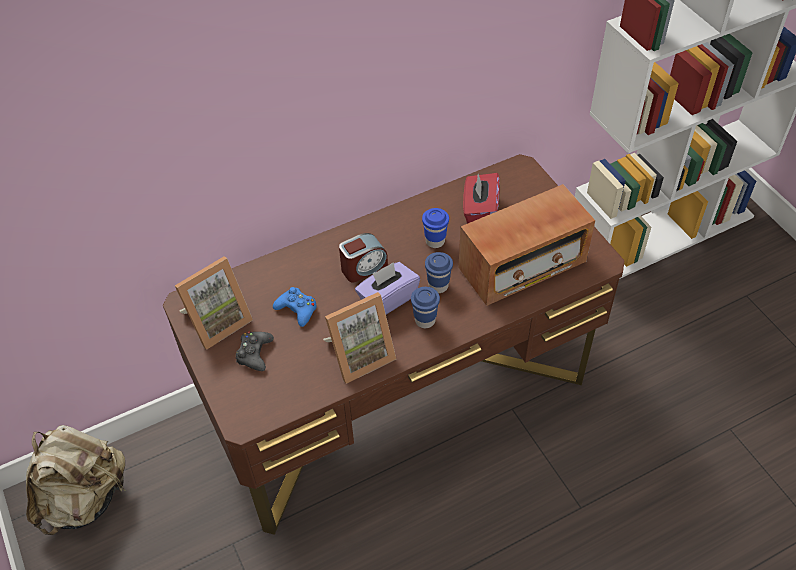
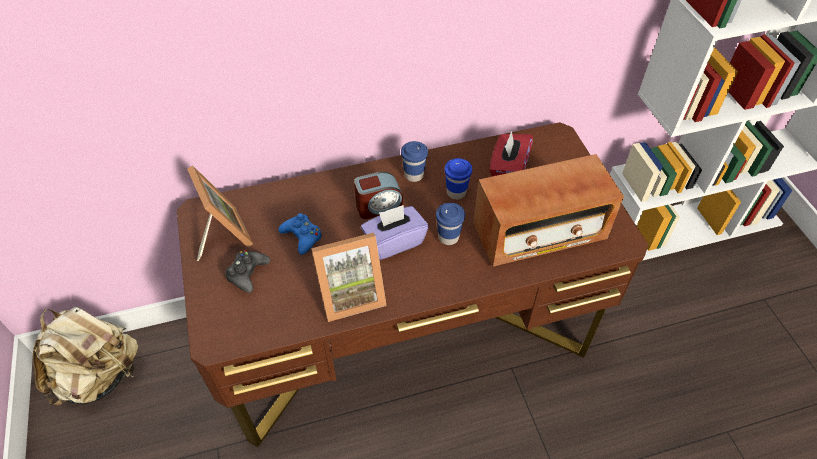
camera: 10 degrees right, 0 degrees up
(217, 321) = (222, 234): picture frame -> picture frame turned 90 degrees counterclockwise
(425, 320) = (426, 270): blue cup -> blue cup (414, 175)

